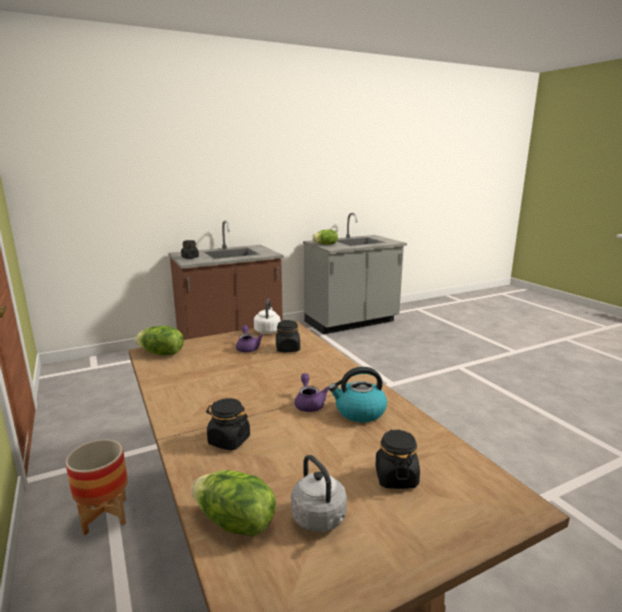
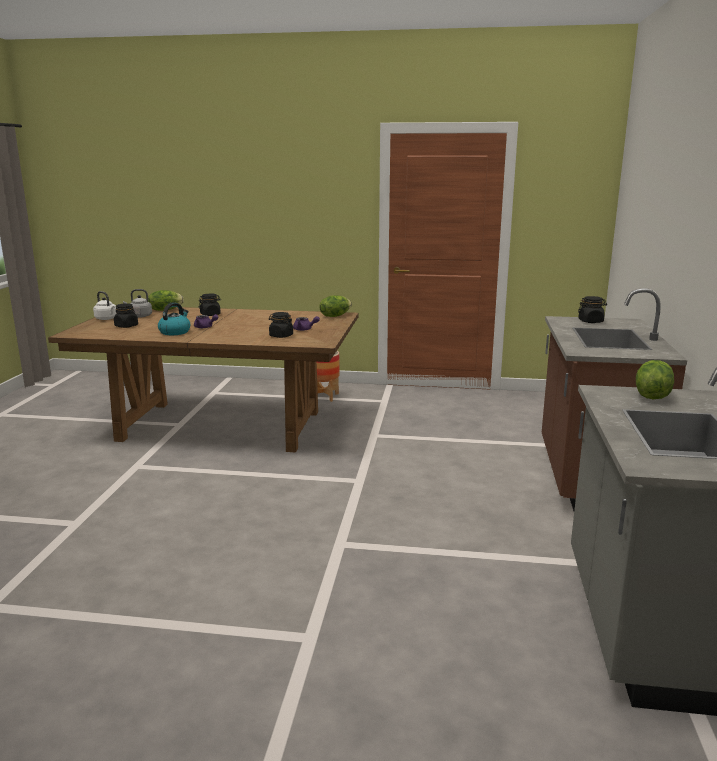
camera: 125 degrees right, 0 degrees up
(267, 330) = (327, 338): white kettle -> white kettle (107, 319)

